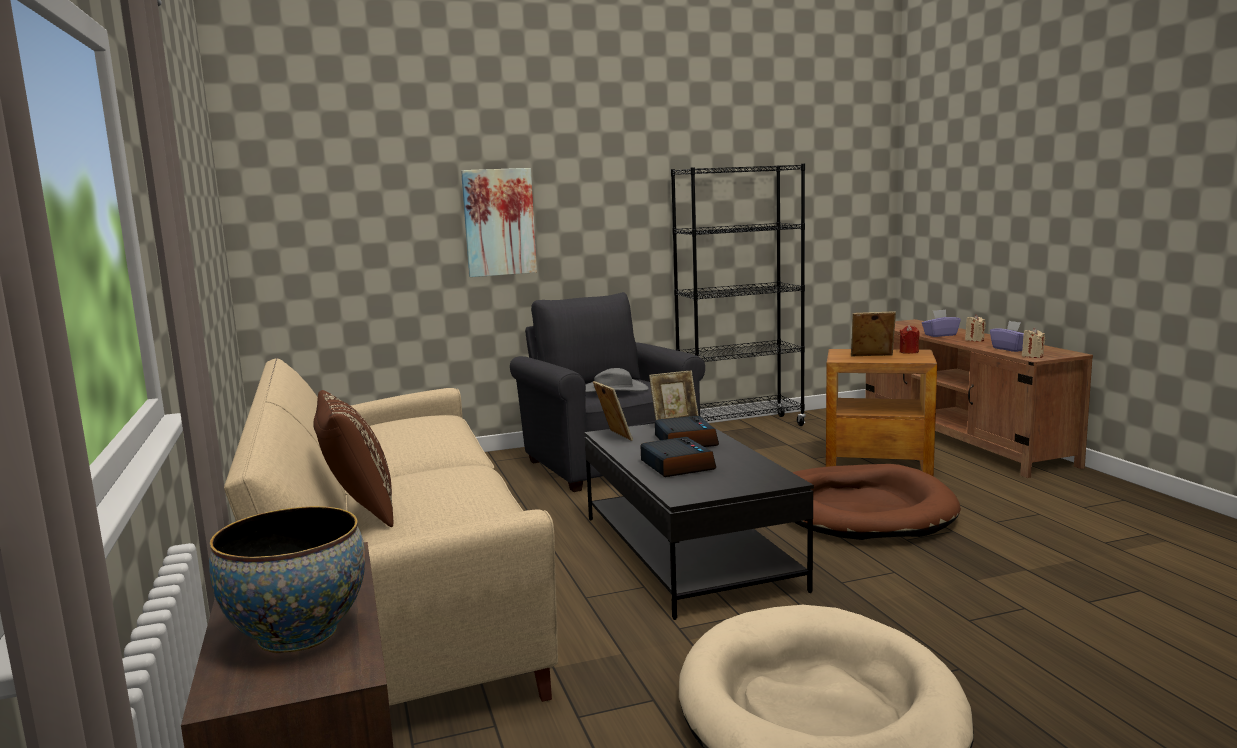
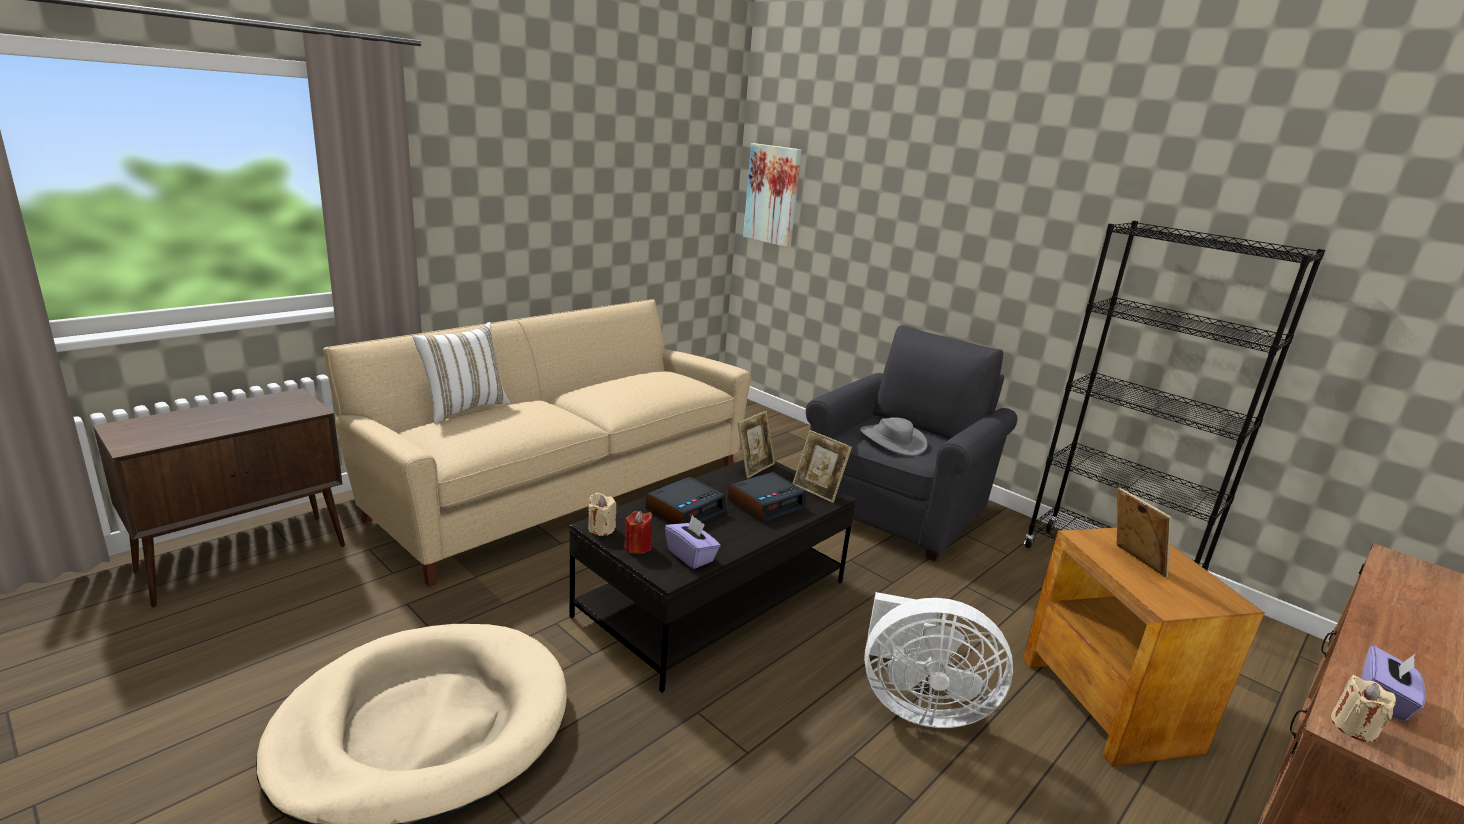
camera: 60 degrees right, 10 degrees up
(298, 634) = (189, 425): bowl -> none
(358, 512) = (464, 408): brown pillow -> white pillow
(499, 222) = (925, 238): picture -> picture (772, 195)
(861, 510) = (918, 705): brown dog bed -> white fan
(909, 352) = (1212, 591): red candle -> red candle (638, 547)
(940, 335) = (1393, 617): purple tissue box -> purple tissue box (691, 556)
(974, 340) = (1406, 656): beige candle -> beige candle (601, 529)

